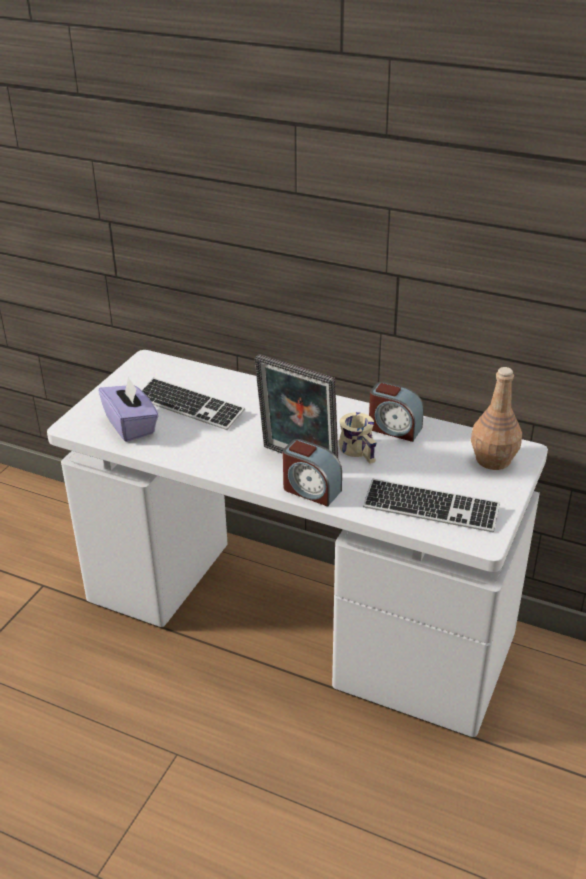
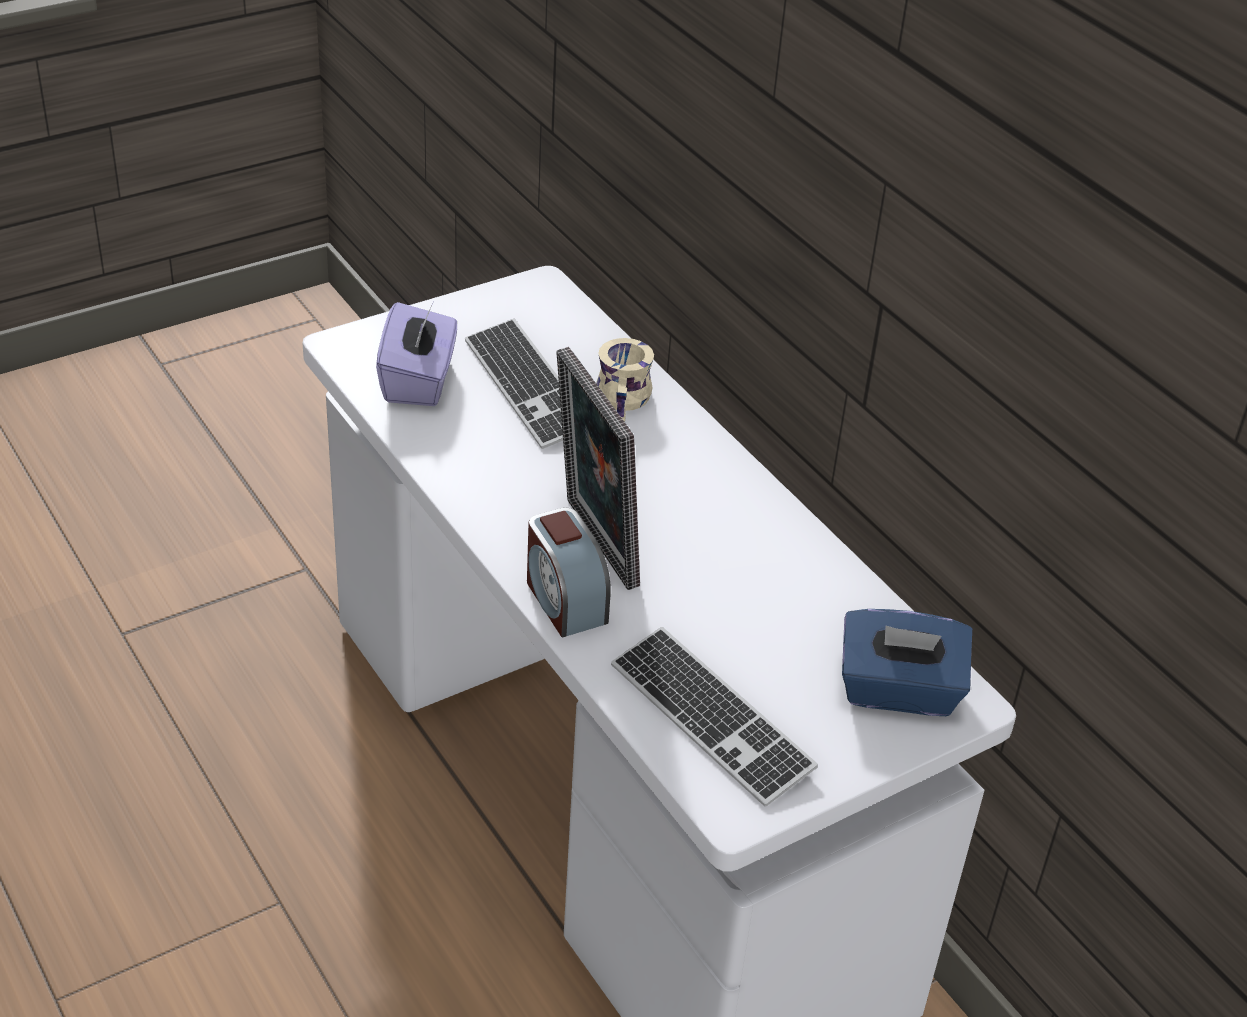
camera: 30 degrees right, 5 degrees up
(361, 449) = (705, 573): beige mug -> beige mug (627, 401)
(394, 428) = (794, 564): alarm clock -> none
(493, 459) = (898, 692): brown bottle -> blue tissue box

